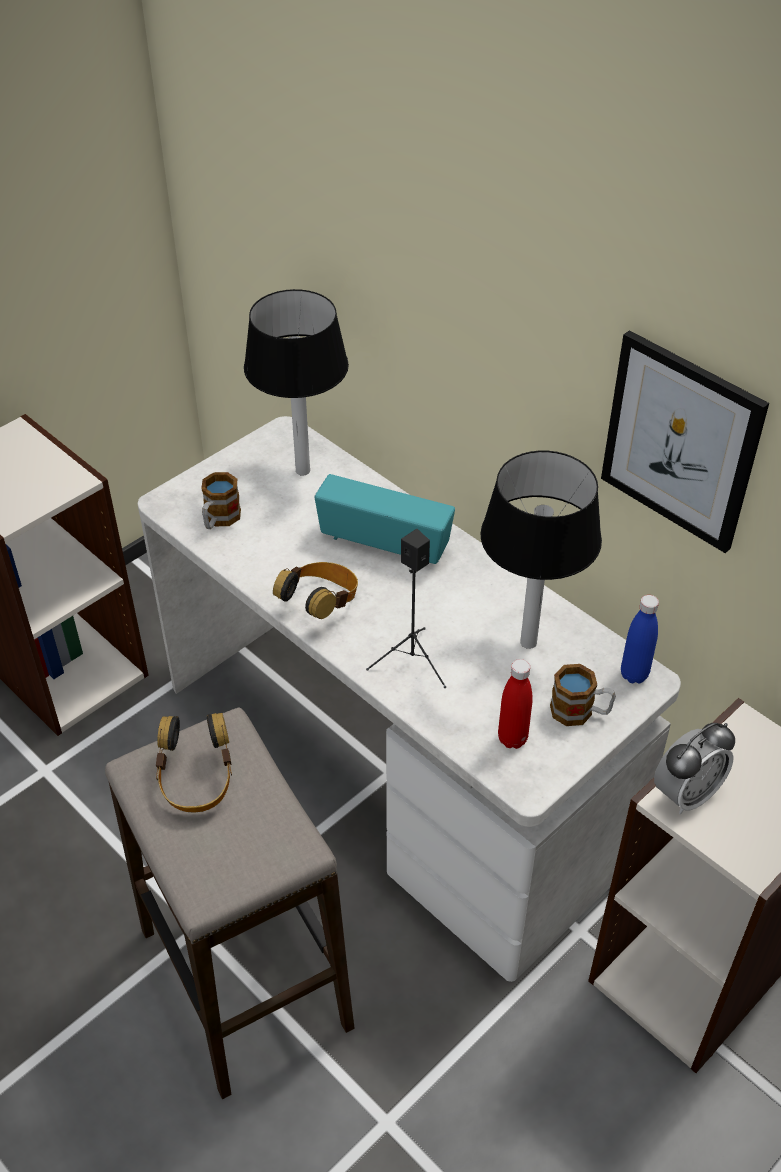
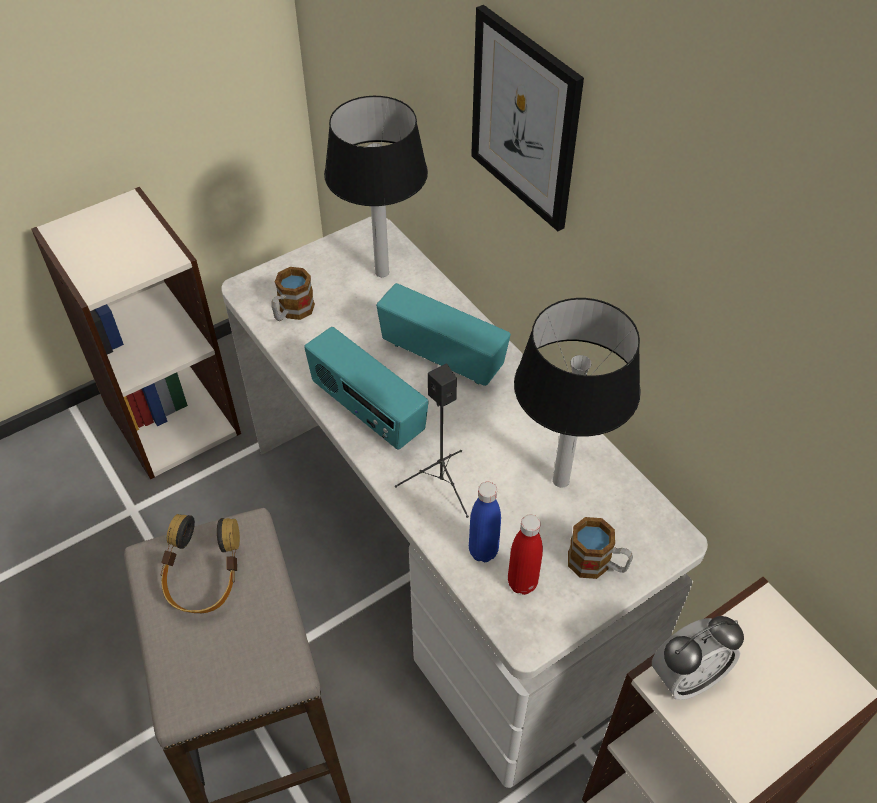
camera: 10 degrees right, 5 degrees up
(321, 604) = (367, 411): headphones -> radio
(634, 674) = (660, 531): blue bottle -> blue bottle (483, 551)
(681, 441) = (735, 311): picture -> picture (525, 119)

